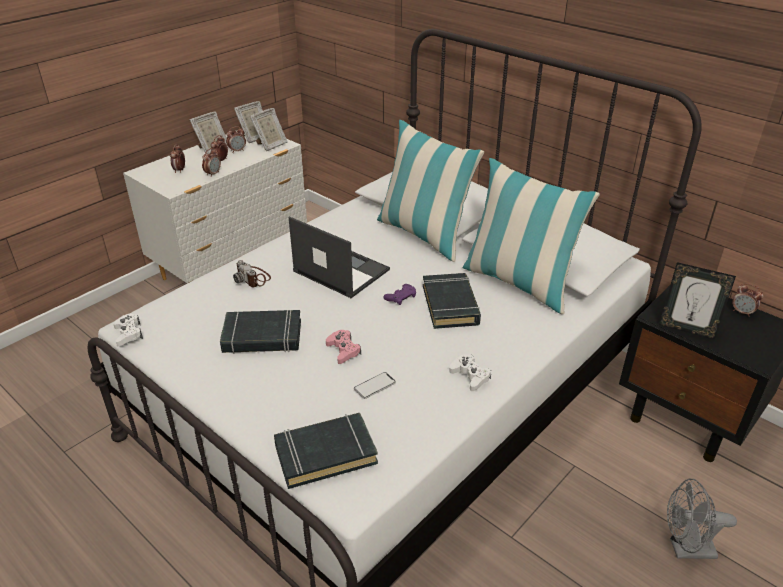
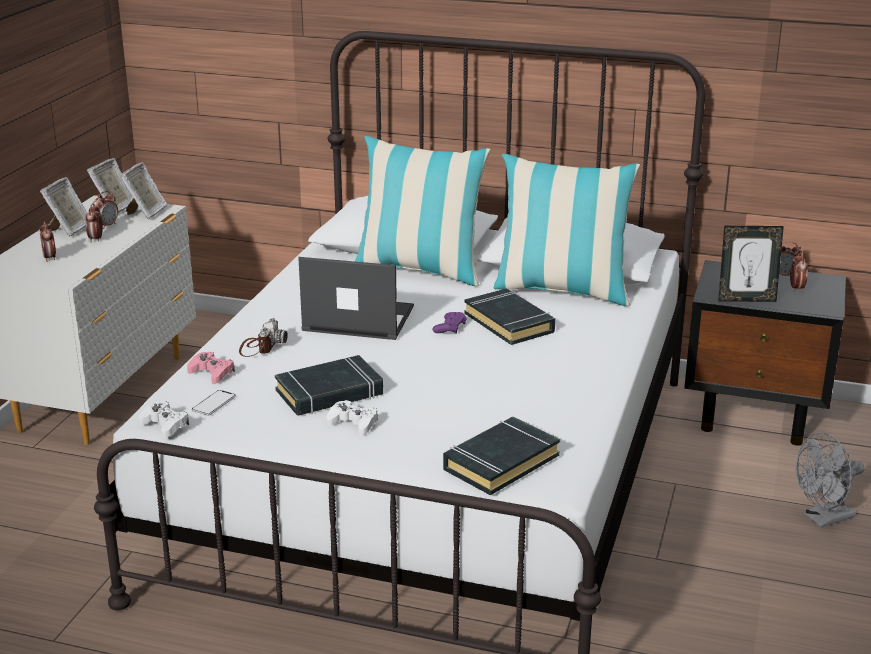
camera: 25 degrees left, 10 degrees down
(213, 174) = (102, 254): alarm clock -> alarm clock (796, 288)
(253, 278) = (260, 346): camera -> camera turned 105 degrees counterclockwise
(343, 350) = (433, 383): pink game controller -> pink game controller (211, 373)
(374, 386) = (495, 402): phone -> phone (214, 404)
(470, 376) = (583, 373): white game controller -> white game controller (353, 423)

